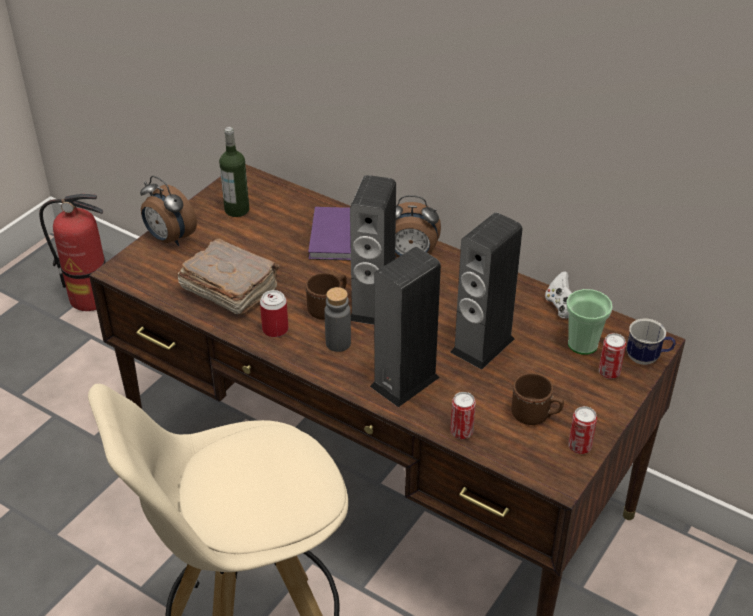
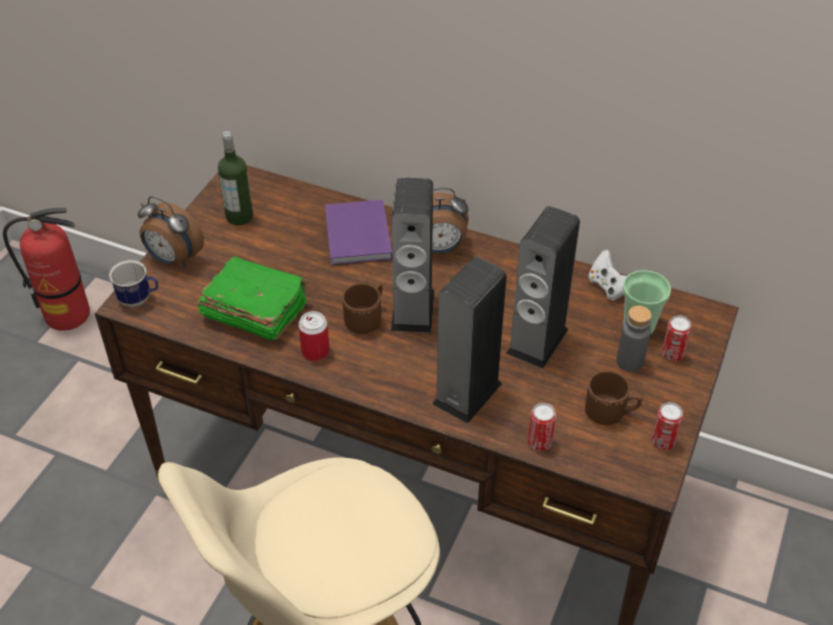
camera: 10 degrees left, 5 degrees up
(229, 289) = (254, 311): brown book -> green book
(338, 343) = (386, 358): grey bottle -> grey bottle (629, 361)
(647, 358) = (706, 334): mug -> mug (139, 299)

